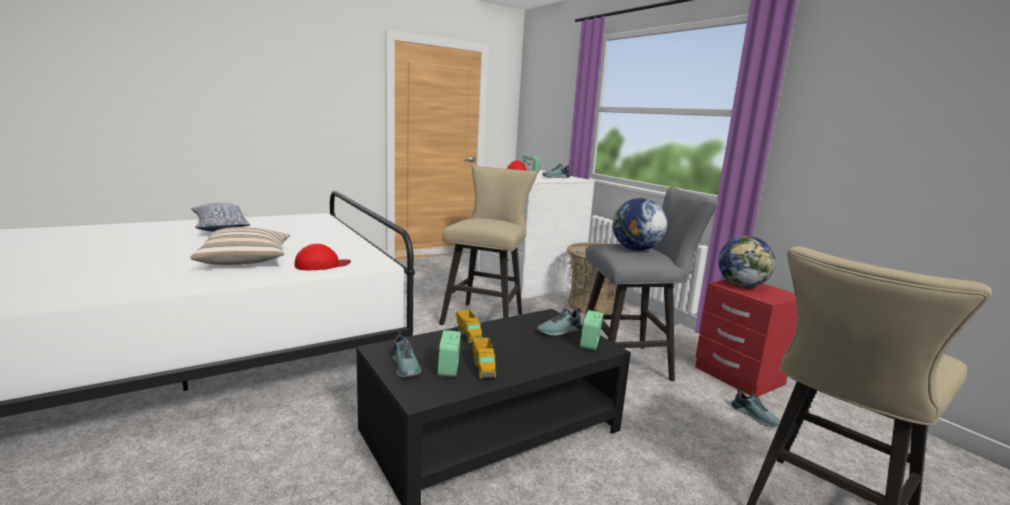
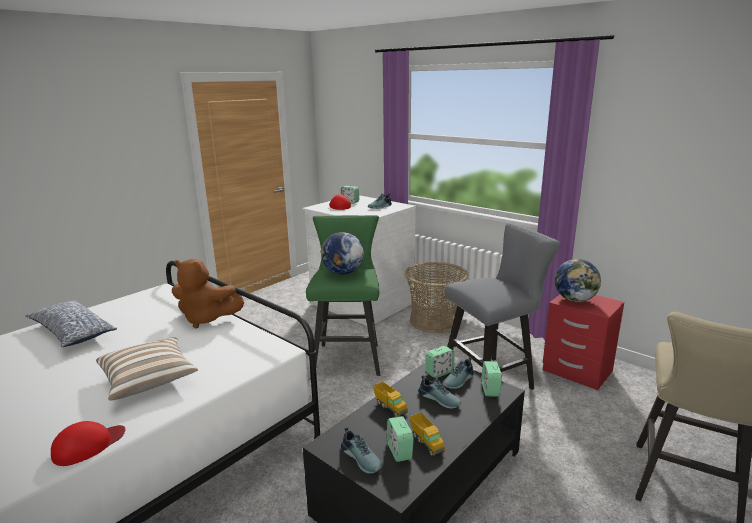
camera: 15 degrees left, 5 degrees up
(322, 265) = (228, 366): red cap -> red cap (88, 445)
(336, 236) = (206, 319): none -> brown plush toy
(486, 317) = (348, 356): beige stool -> green stool
(544, 321) = (439, 372): none -> alarm clock
(635, 249) = (493, 287): globe -> globe (342, 273)
(755, 416) = (605, 408): shoe -> shoe (440, 399)

